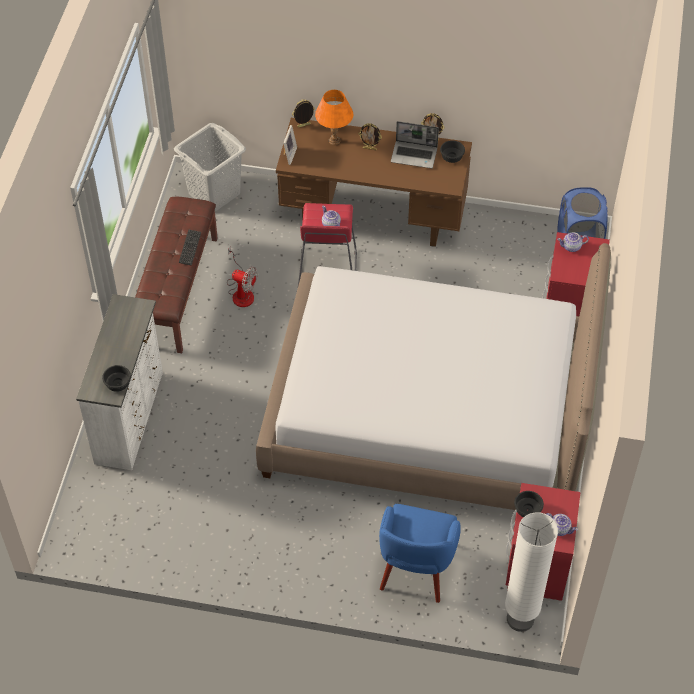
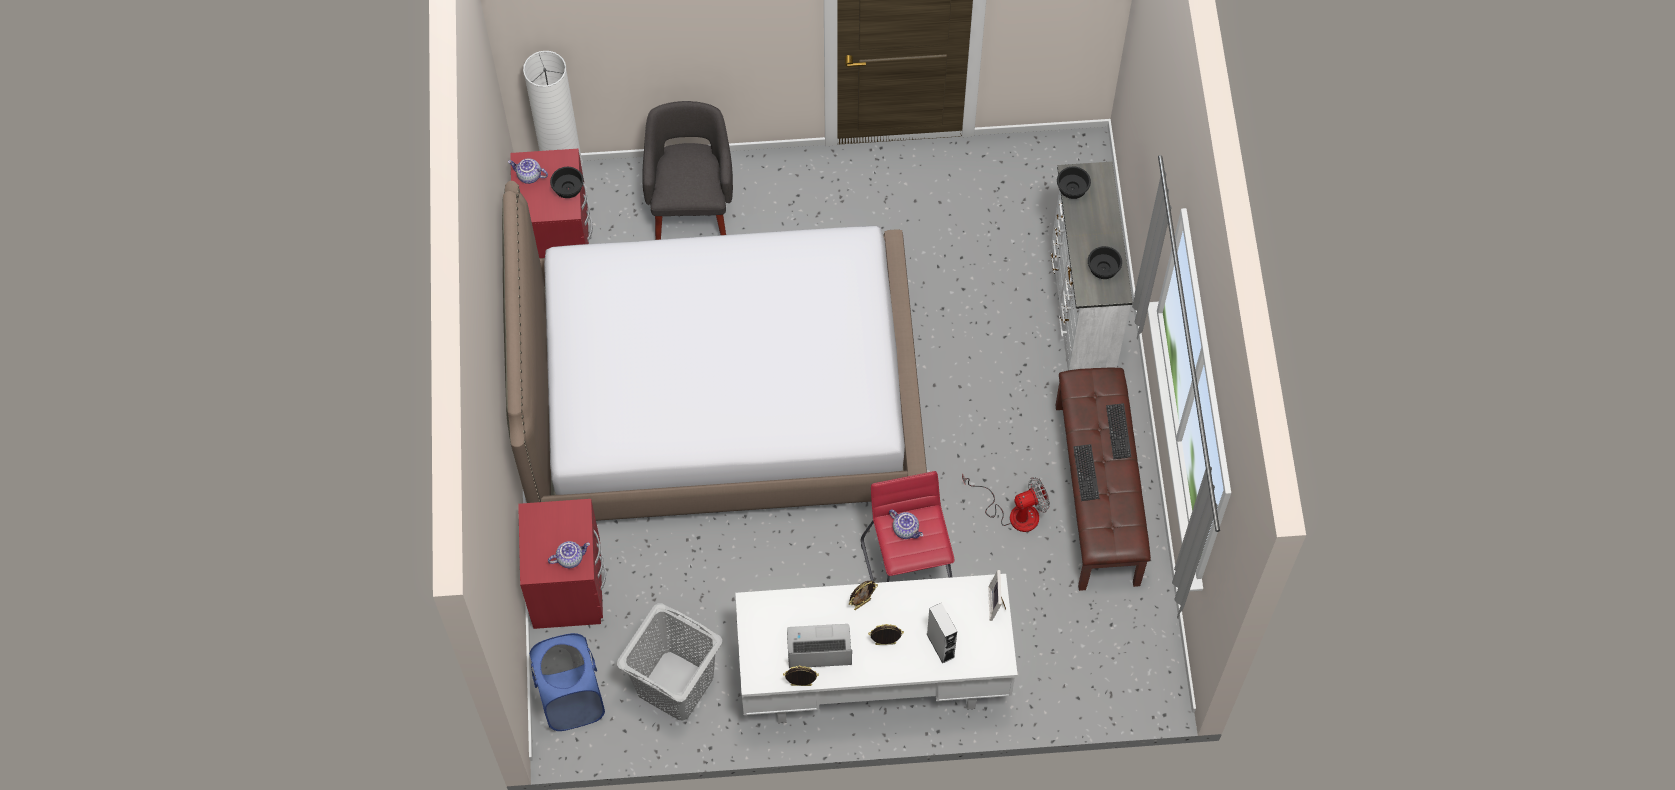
camera: 165 degrees right, 10 degrees up
(155, 268) = (1118, 431): none -> keyboard
(213, 193) = (1114, 667): grey laundry basket -> grey laundry basket (676, 685)
(241, 292) = (1014, 513): fan -> fan turned 150 degrees clockwise
(304, 126) = (993, 662): picture frame -> picture frame (862, 604)
(334, 141) = (940, 645): orange table lamp -> grey speaker
(374, 217) = (872, 682): brown desk -> white desk
(416, 567) = (691, 209): blue armchair -> grey armchair
(451, 157) = (764, 659): black bowl -> black bowl (1103, 270)

